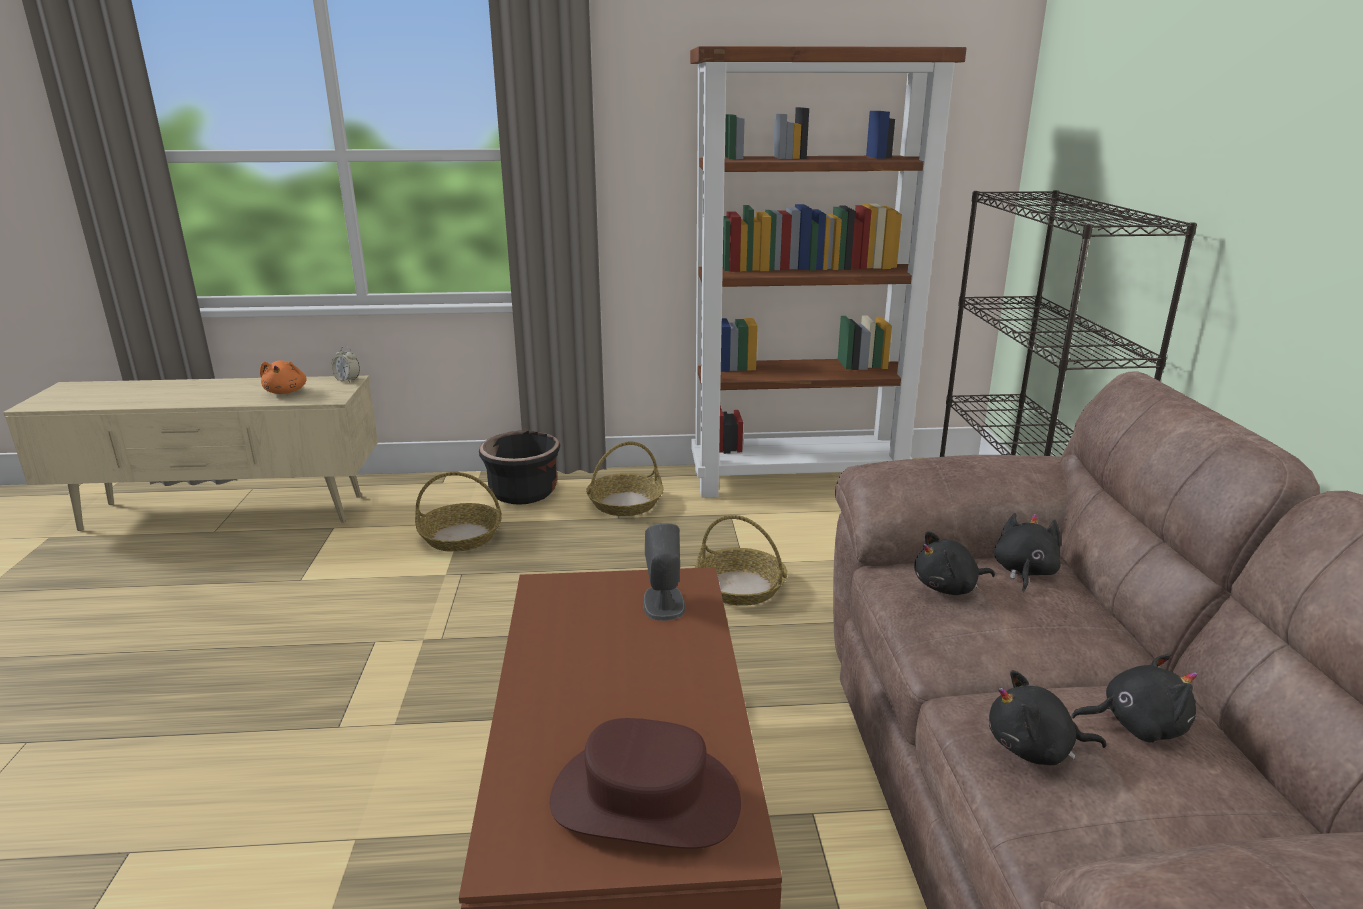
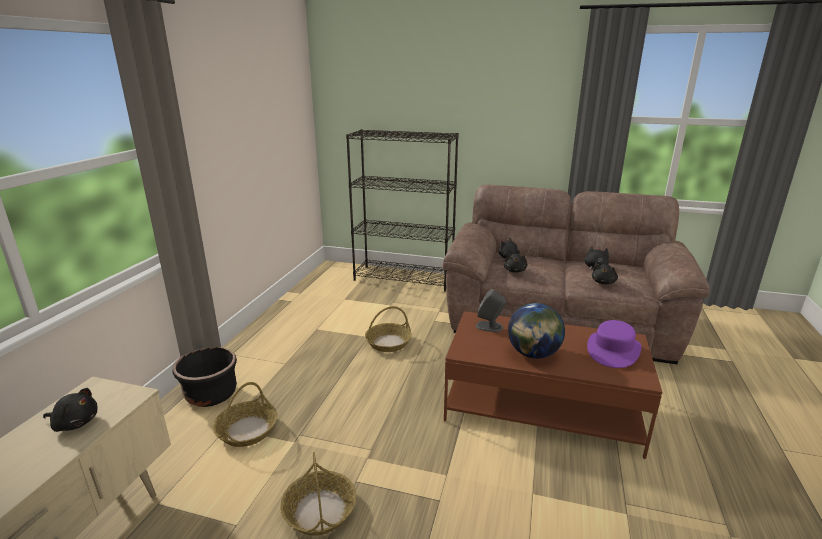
camera: 70 degrees left, 0 degrees up
(286, 392) = (75, 423): orange plush toy -> black plush toy
(347, 380) = (92, 387): alarm clock -> none
(571, 669) = (533, 354): none -> globe
(625, 503) = (269, 358): basket -> basket (319, 510)
(645, 799) = (613, 350): brown hat -> purple hat
(799, 479) = (299, 302): brown bookcase -> none

